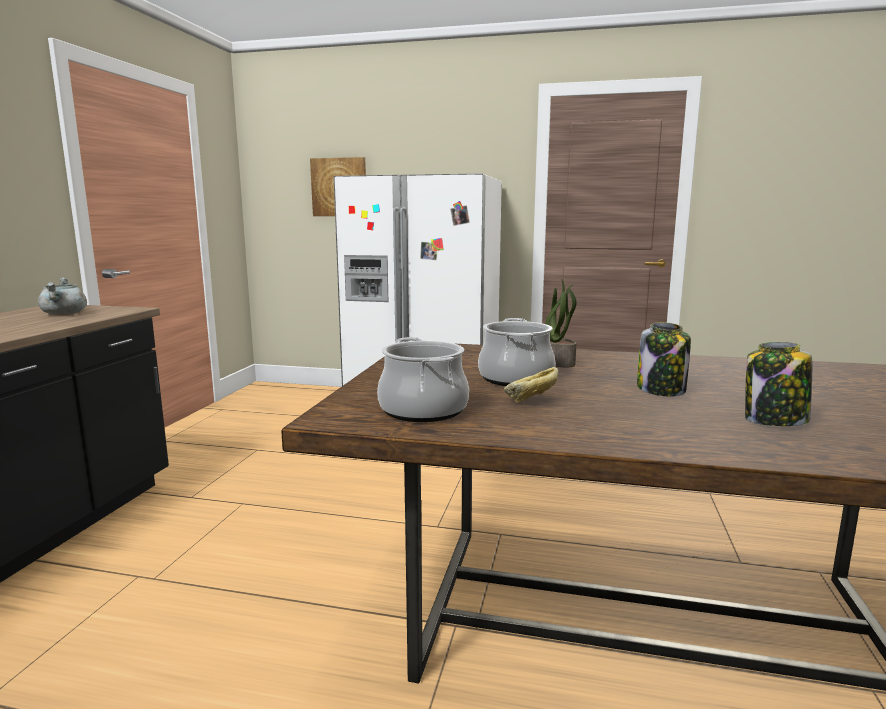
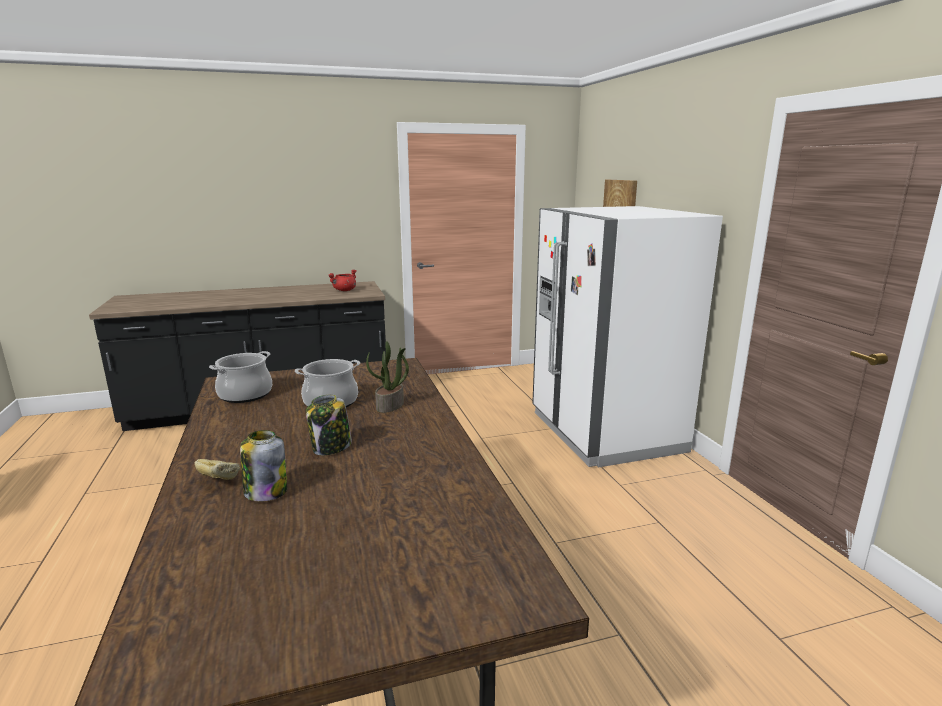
camera: 60 degrees right, 5 degrees up
(64, 314) = (344, 290): grey cooking pot -> red cooking pot
(531, 402) = (275, 415): bread -> bread (219, 482)

